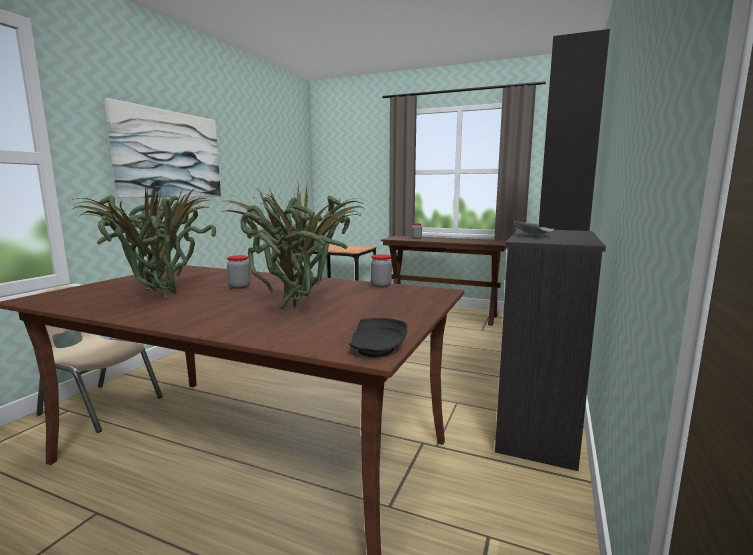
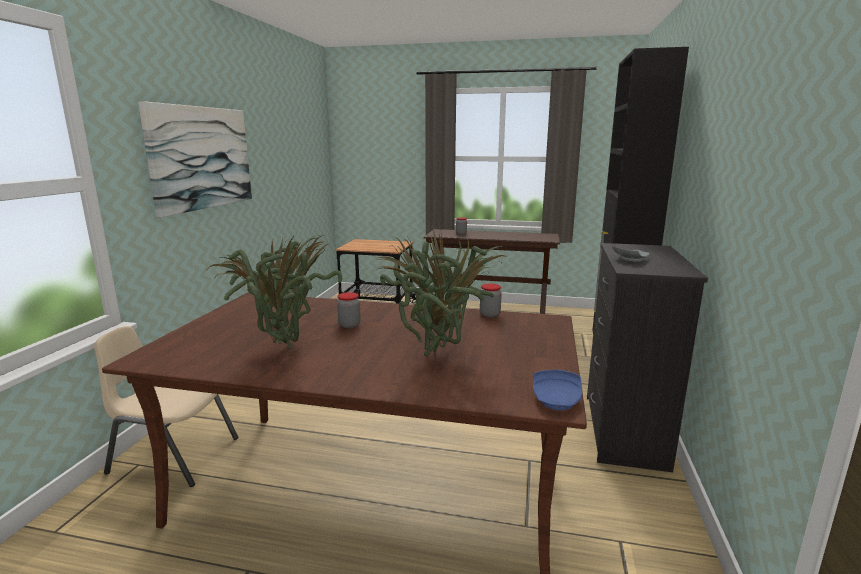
camera: 10 degrees left, 5 degrees up
(378, 349) = (557, 400): black plate -> blue plate

